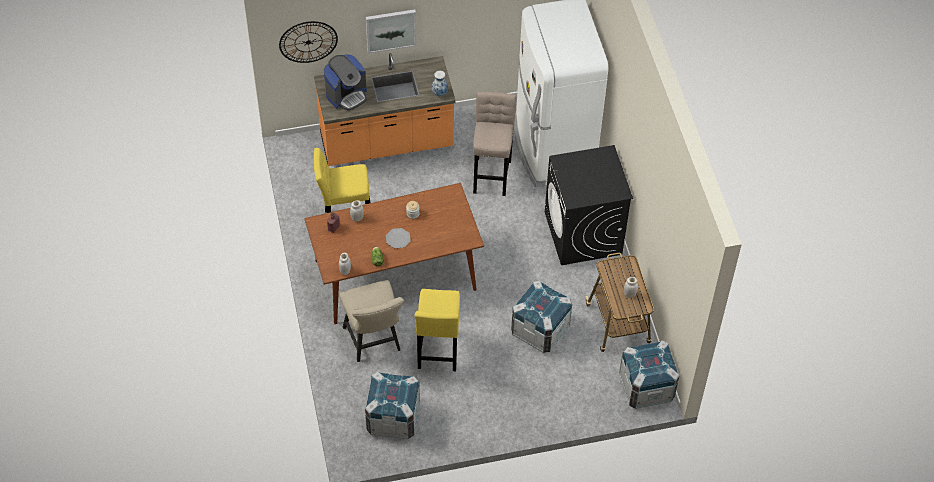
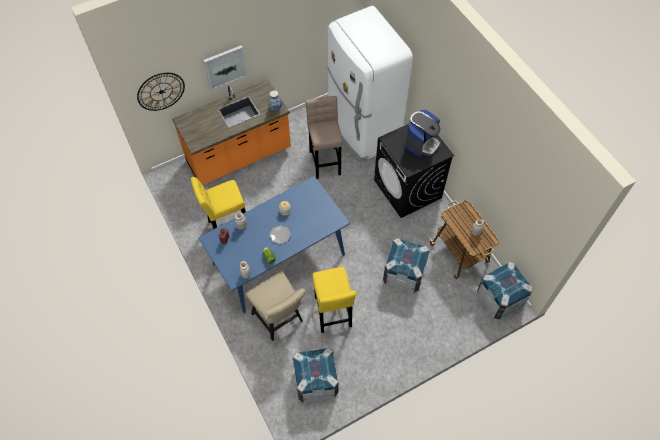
camera: 15 degrees left, 5 degrees up
(346, 95) = (202, 127): coffee machine -> coffee machine (422, 143)
(395, 275) = (278, 259): brown dining table -> blue dining table

